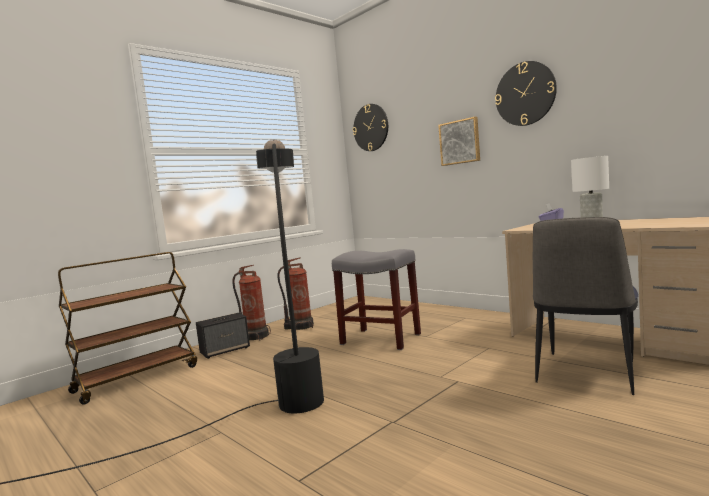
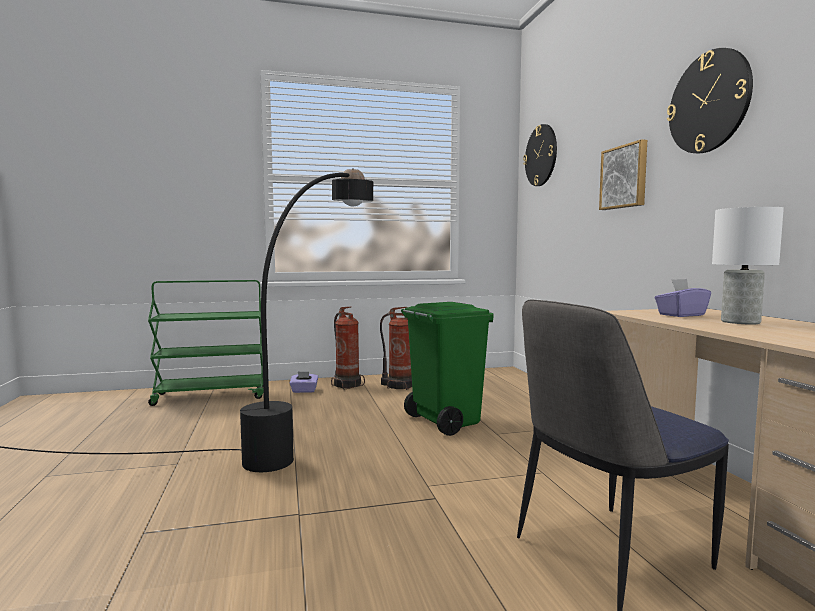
camera: 30 degrees right, 0 degrees up
(137, 378) = (212, 396): brown cart -> green cart
(225, 350) = (304, 391): speaker -> purple tissue box
(380, 339) = (445, 422): grey stool -> green trash can

